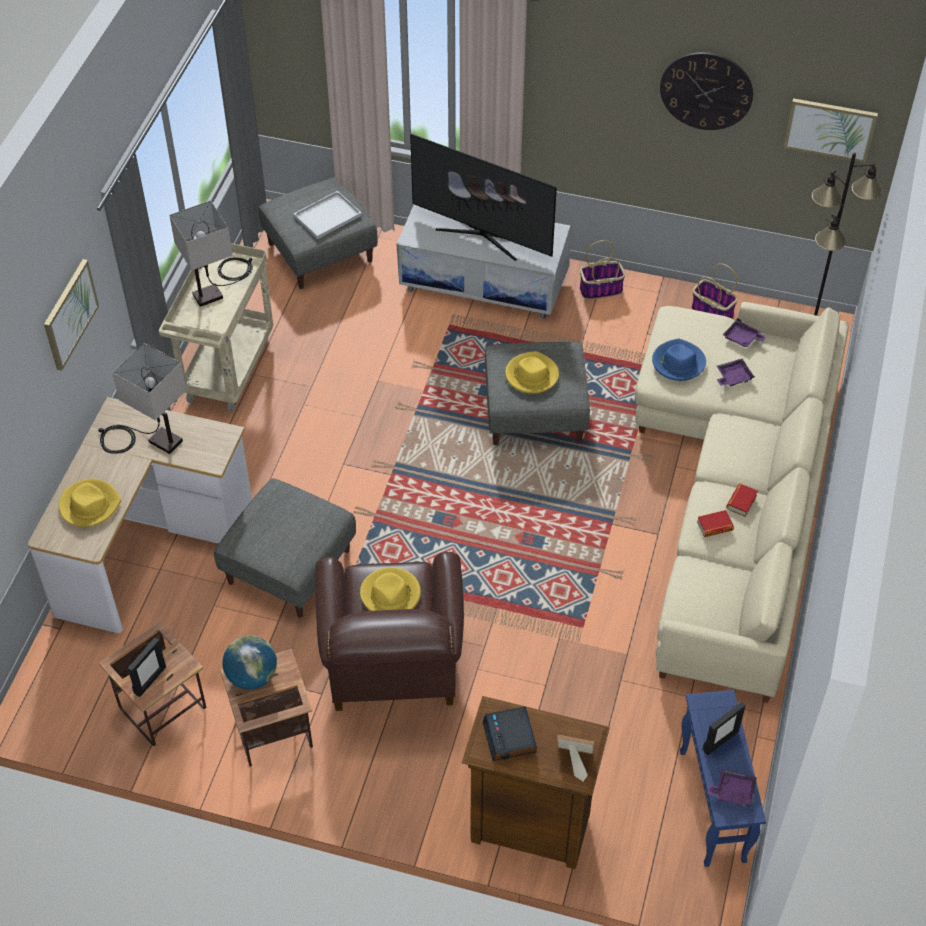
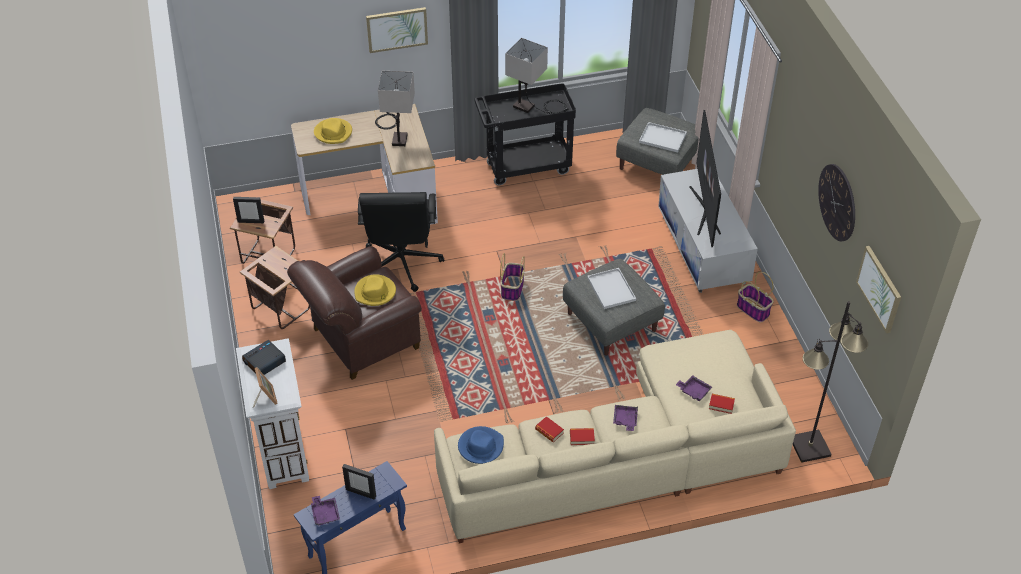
camera: 60 degrees right, 5 degrees down
(227, 374) = (524, 170): beige cart -> black cart
(252, 676) = (279, 260): globe -> none
(289, 567) = (401, 262): grey ottoman -> black office chair
(528, 831) = (283, 454): brown cabinet -> white cabinet
(531, 375) = (610, 288): yellow hat -> white tray
(678, 363) = (681, 356): blue hat -> blue hat (480, 446)
(711, 311) = (788, 378): basket -> basket (512, 288)
(742, 338) = (736, 382): purple tray -> purple tray (625, 420)
(765, 365) = (721, 405): none -> book

